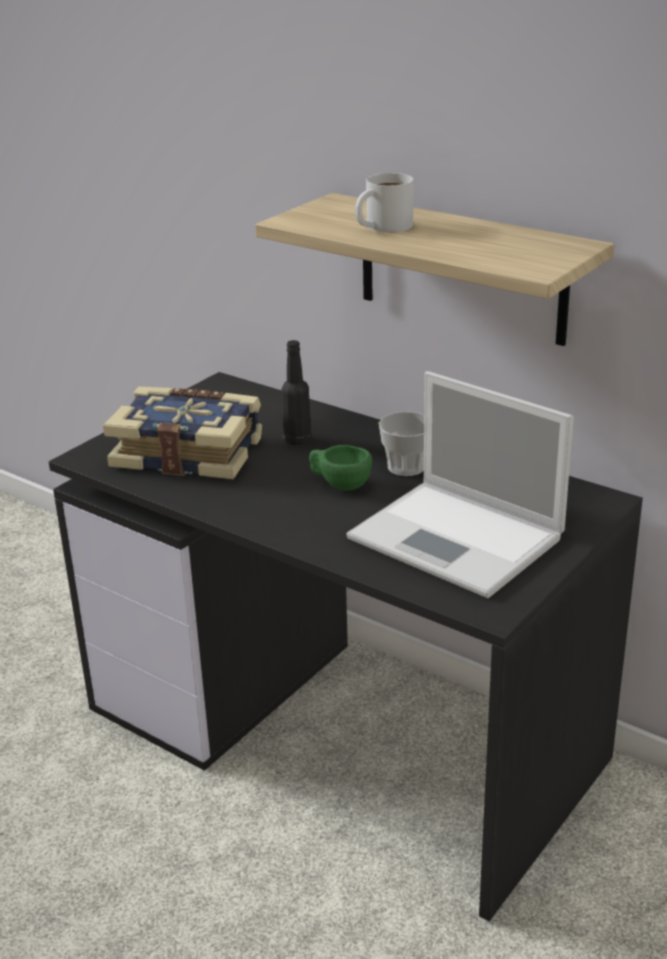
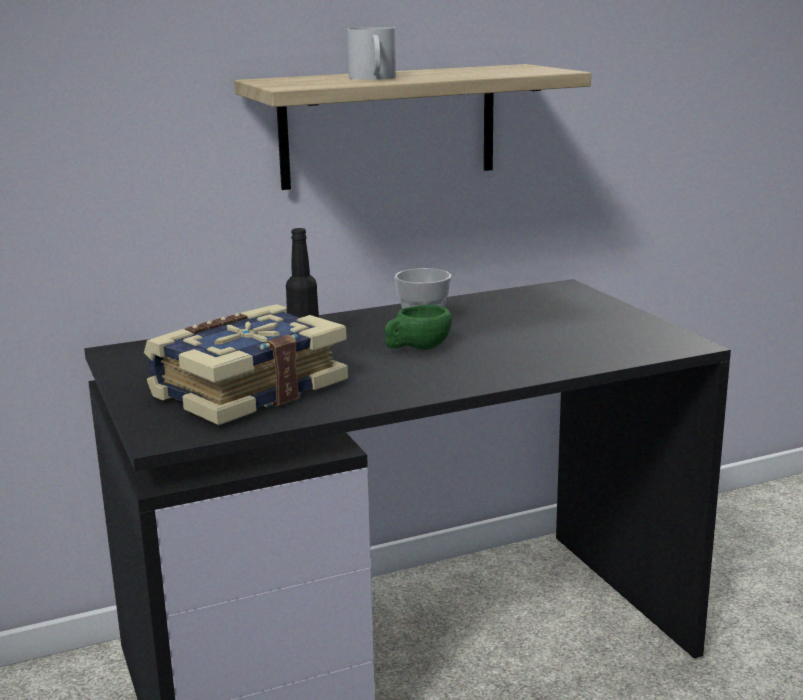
camera: 60 degrees left, 10 degrees down
(459, 539) = (569, 332): laptop -> none

